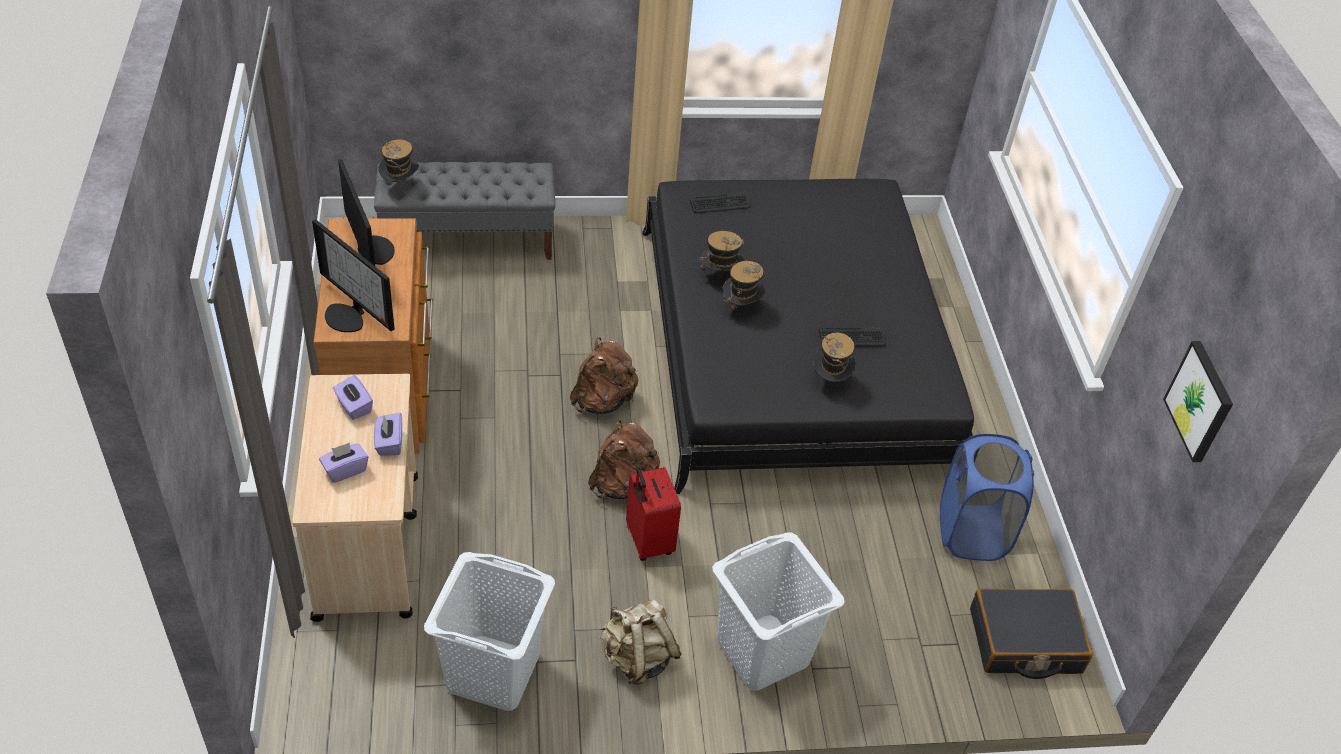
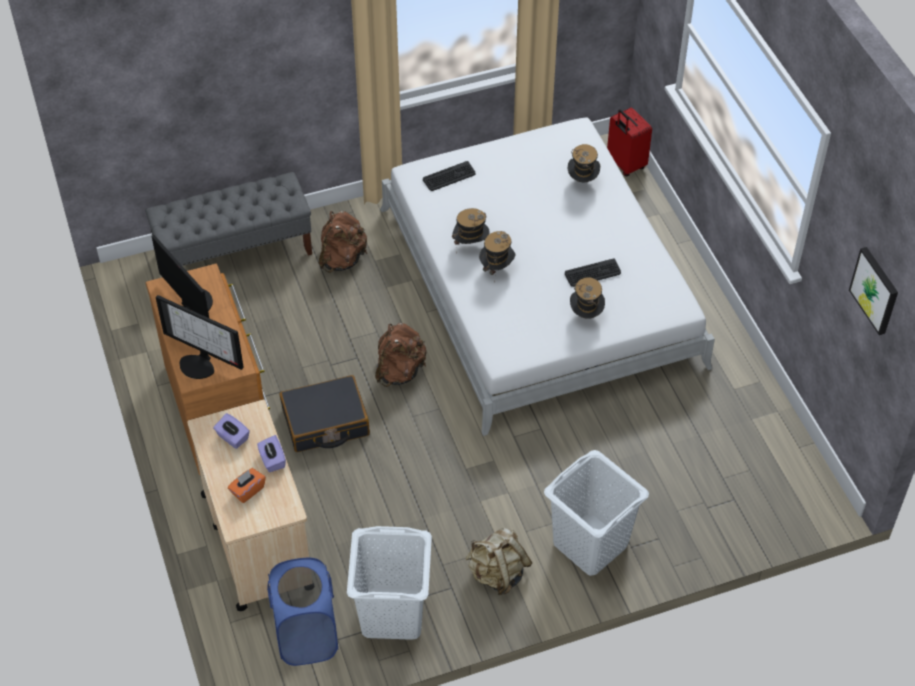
camera: 10 degrees left, 5 degrees up
(345, 470) = (247, 490): purple tissue box -> orange tissue box
(400, 185) = (174, 226): hat -> hat (582, 181)
(622, 484) = (439, 438): brown backpack -> brown backpack (342, 259)
(647, 541) = (475, 480): red suitcase -> red suitcase (625, 164)
(793, 349) = (539, 286): black bed -> white bed
(971, 532) = (723, 408): blue laundry basket -> blue laundry basket (307, 637)
(1024, 642) = (783, 484): black suitcase -> black suitcase (325, 422)

